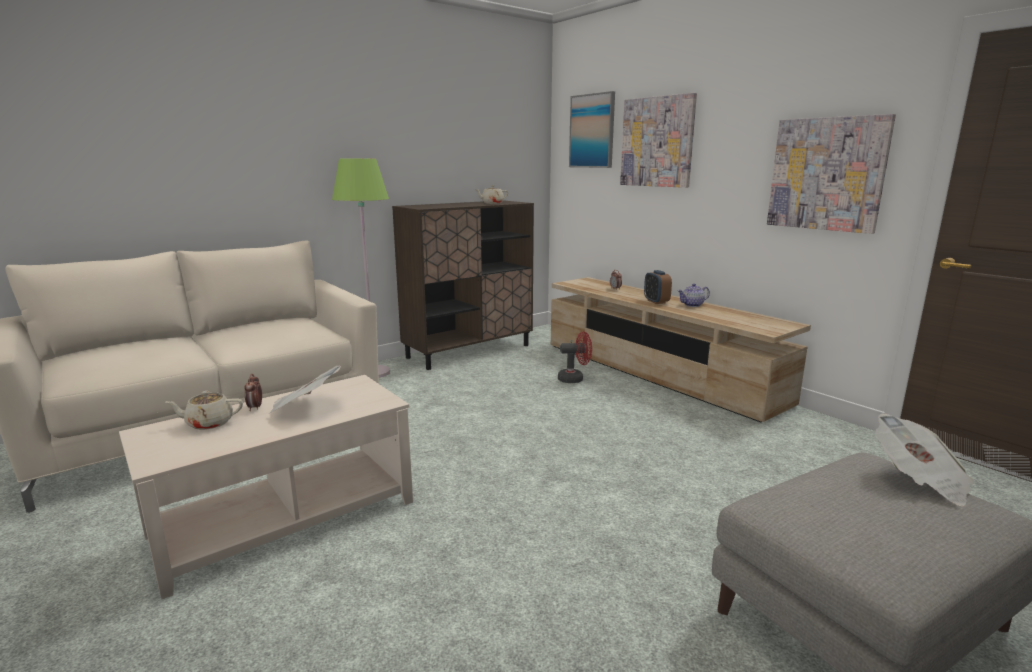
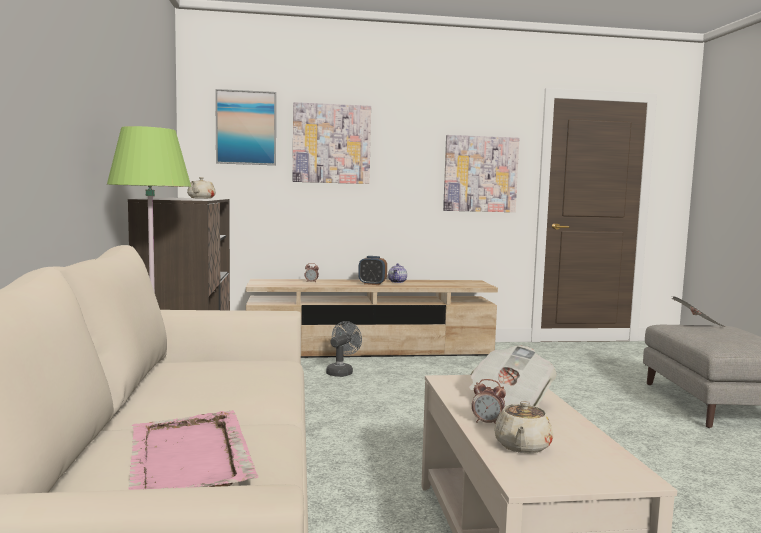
camera: 60 degrees left, 10 degrees down
(129, 354) = (189, 458): none -> pink tray
(574, 379) = (341, 372): red fan -> grey fan

